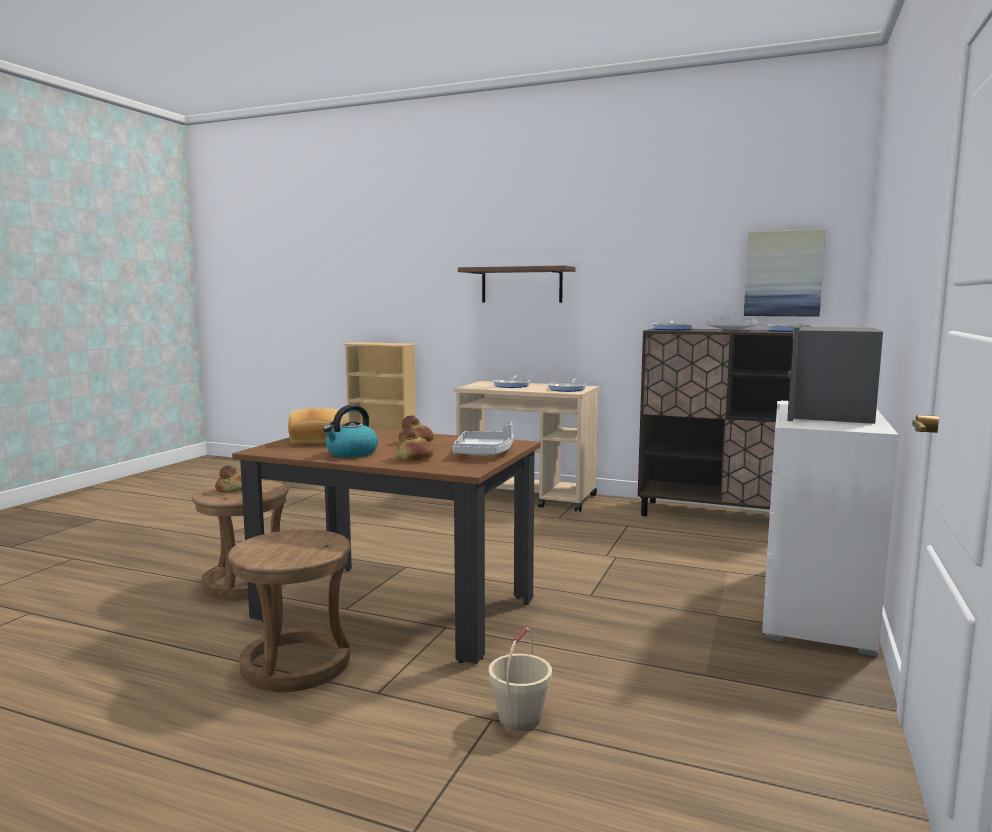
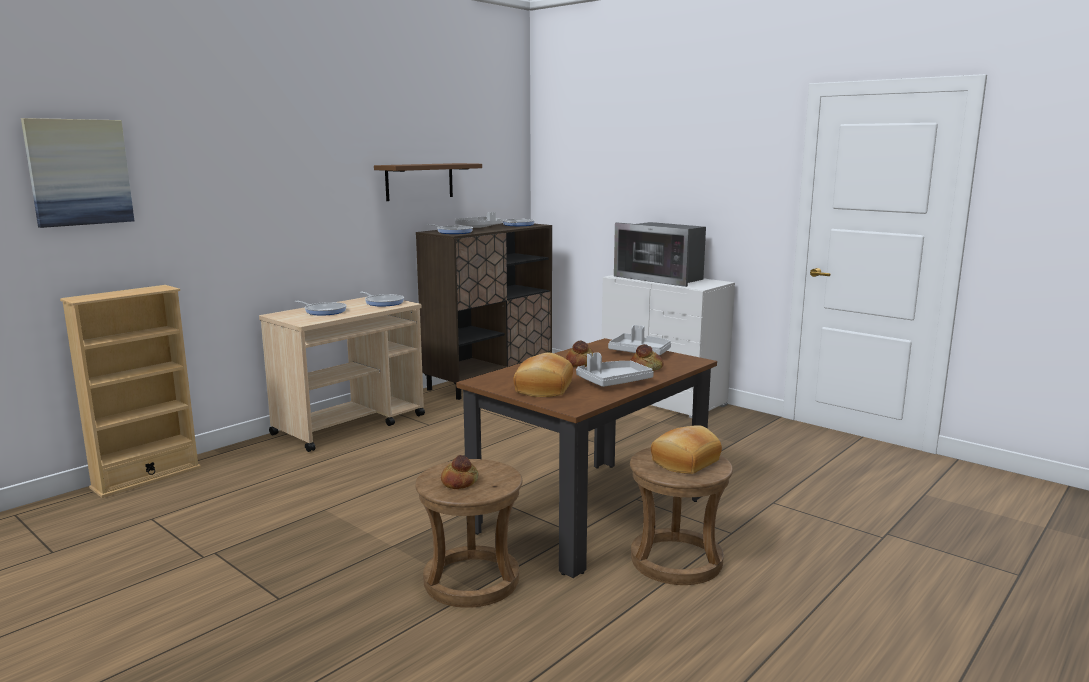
camera: 70 degrees left, 5 degrees up
(294, 547) = (684, 461): none -> bread
(351, 453) = (613, 382): kettle -> grey tray
(520, 718) = (774, 495): beige bucket -> none
(521, 285) = (292, 197): brown shelf -> brown shelf (419, 181)
(783, 274) = (491, 179): picture -> picture (79, 172)

